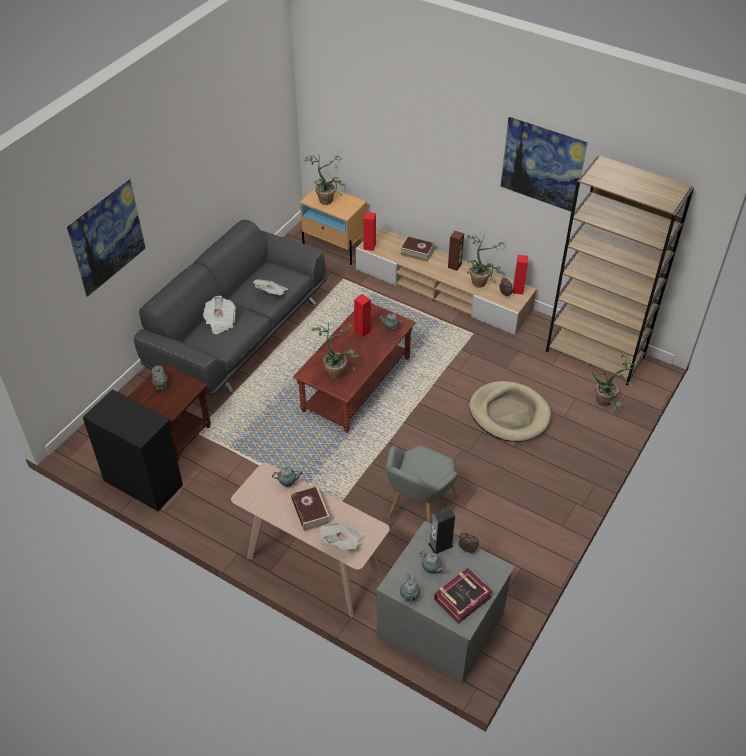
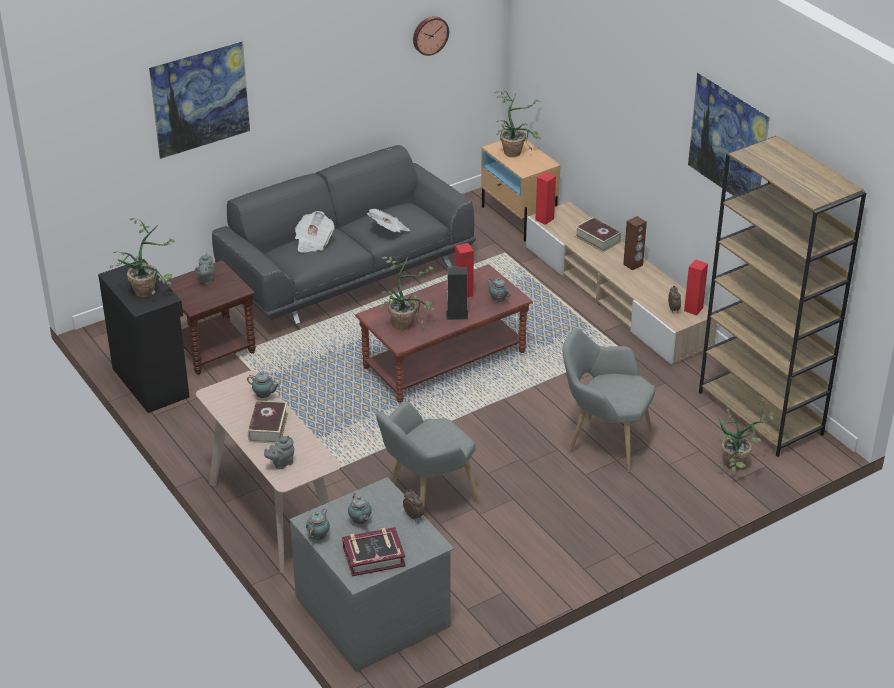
camera: 25 degrees right, 10 degrees down
(251, 126) = (429, 35): none -> wall clock
(342, 542) = (281, 463): newspaper -> grey teapot
(440, 545) = (387, 503): speaker -> speaker (457, 315)
(481, 280) = (654, 288): potted plant -> potted plant (150, 290)
(509, 414) = (603, 441): beige dog bed -> grey armchair

